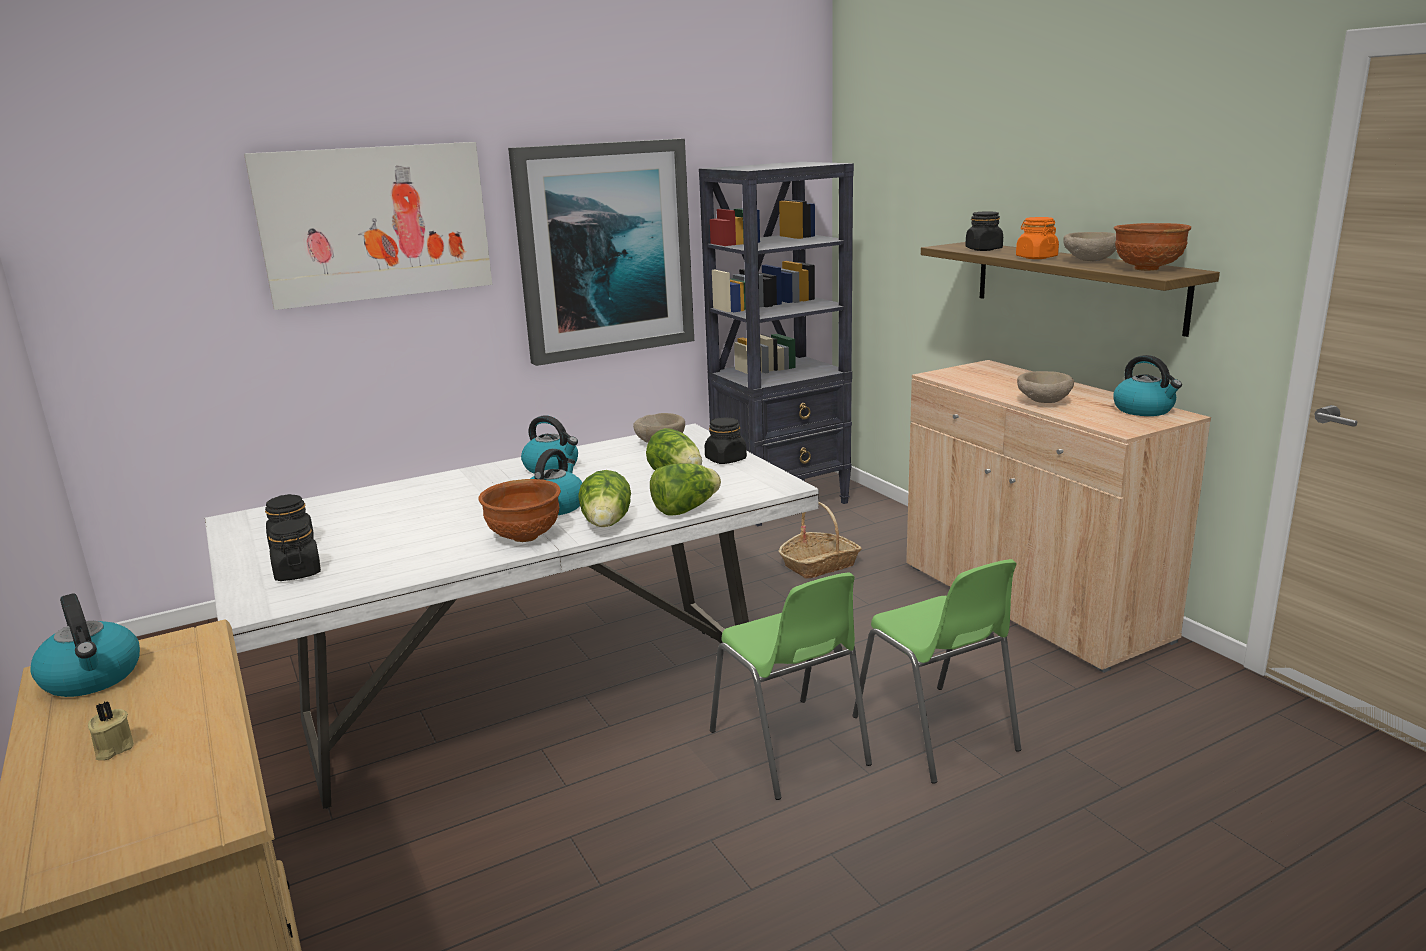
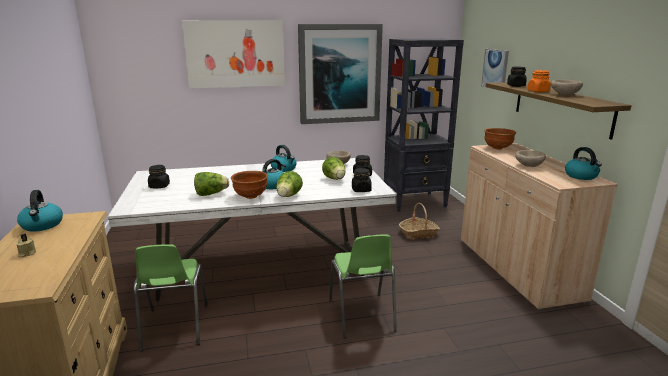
camera: 15 degrees right, 0 degrees up
(298, 572) = (153, 197): black jar -> black jar (361, 190)
(685, 509) = (327, 194): lettuce -> lettuce (211, 194)
(923, 218) = (495, 69): none -> picture
(936, 734) = (435, 323): green chair -> green chair (174, 327)
(1147, 269) = (591, 100): brown bowl -> brown bowl (498, 148)

